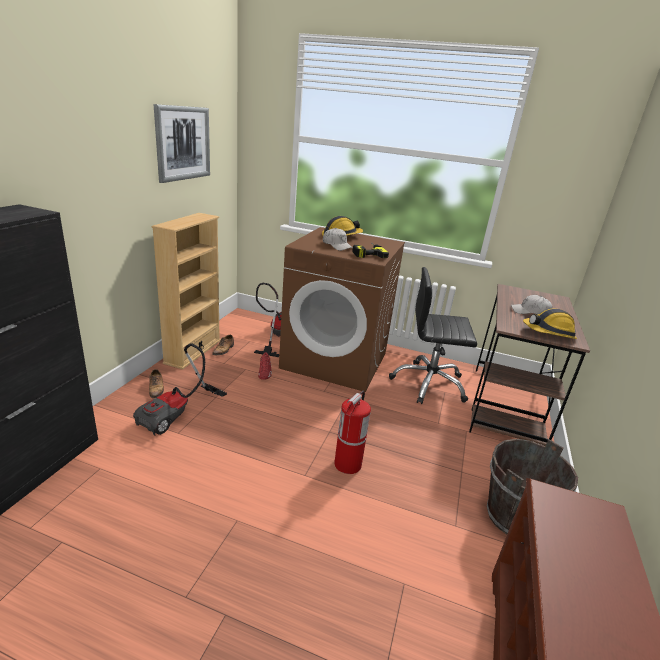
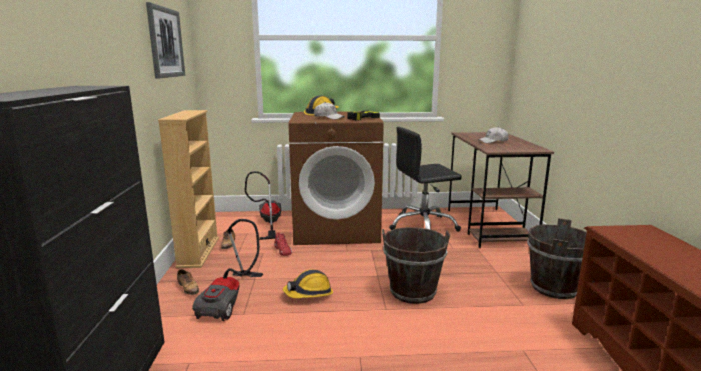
camera: 20 degrees left, 10 degrees down
(347, 464) = (412, 292): fire extinguisher -> brown bucket
(548, 333) = (519, 148): hard hat -> hard hat (309, 294)

